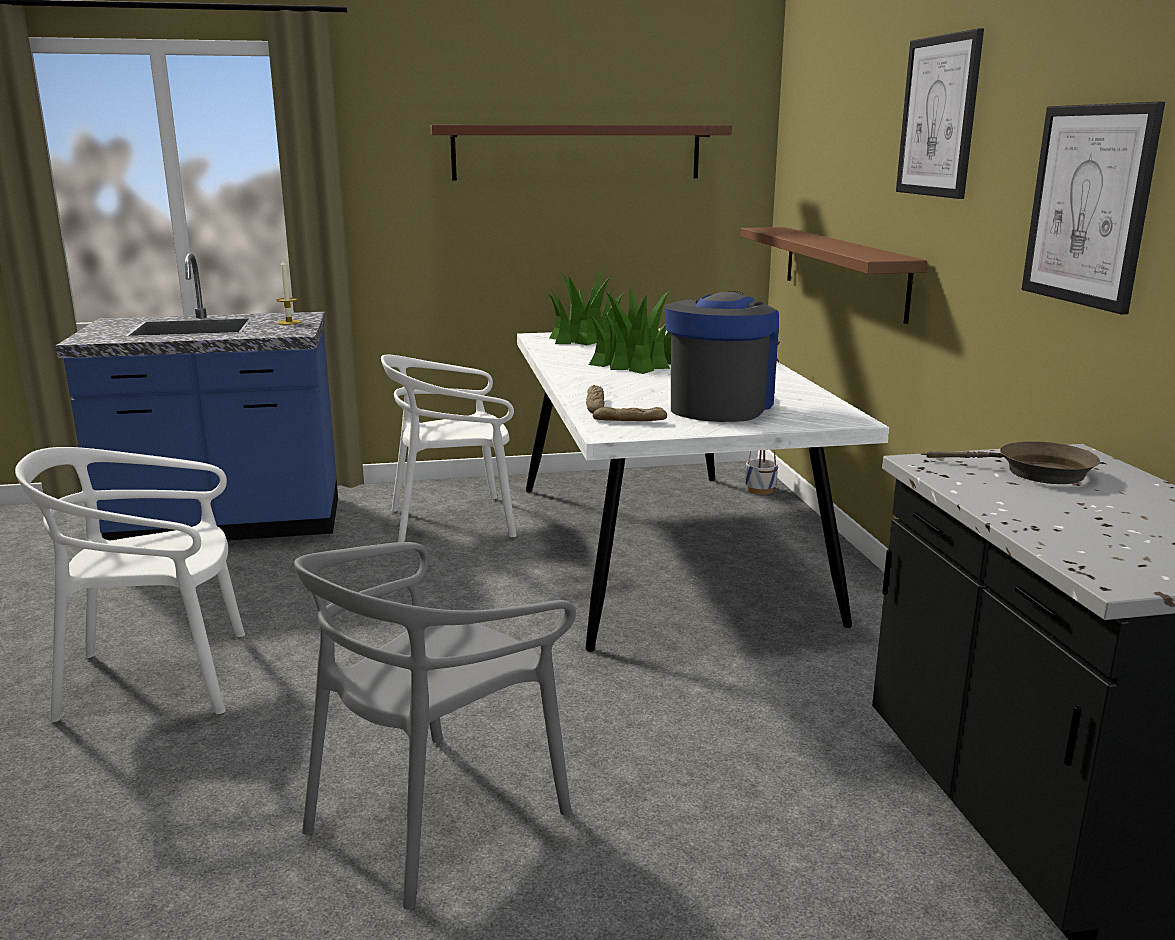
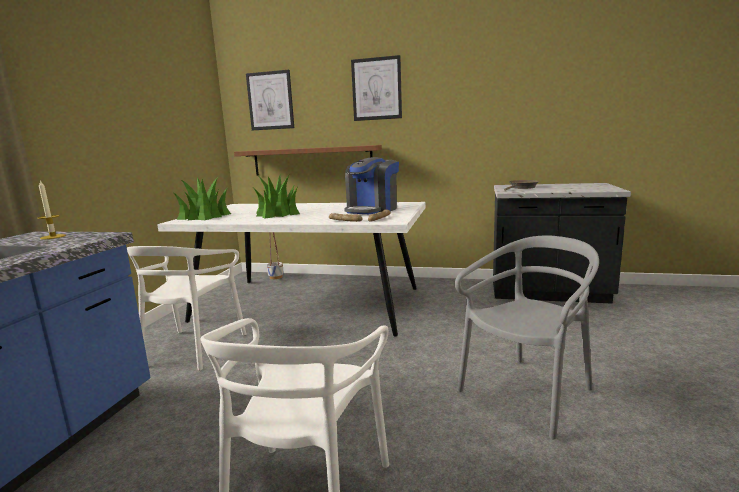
camera: 65 degrees left, 5 degrees down
(435, 815) = (527, 393): grey chair -> grey chair turned 105 degrees counterclockwise
(577, 152) = (151, 109): brown shelf -> none
(720, 405) = (372, 210): coffee machine -> coffee machine turned 105 degrees counterclockwise
(1089, 205) = (475, 111): picture -> picture (270, 101)

